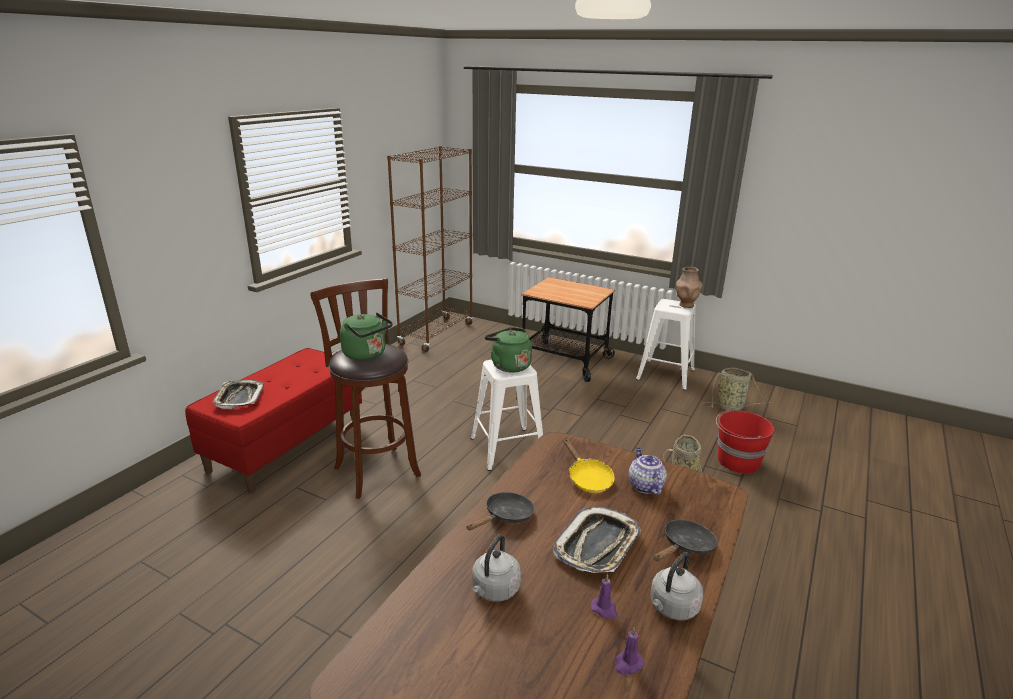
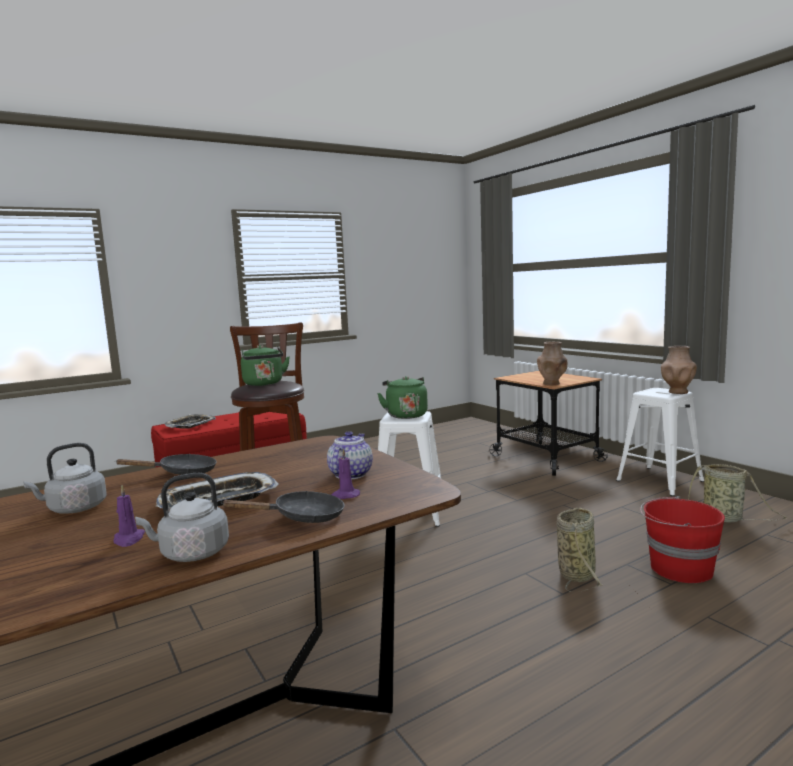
camera: 30 degrees right, 15 degrees down
(436, 334) = (440, 429): brown bookcase -> none
(584, 301) = (552, 384): none -> brown vase
(587, 478) = (303, 463): yellow frying pan -> none
(628, 664) = (61, 579): purple candle -> purple candle (345, 495)

